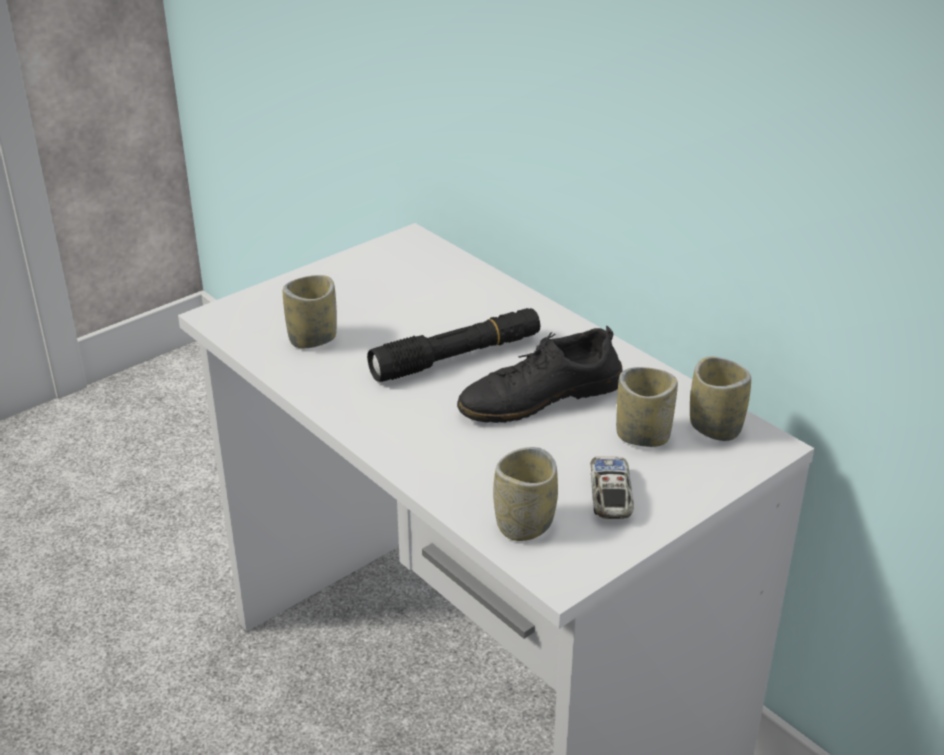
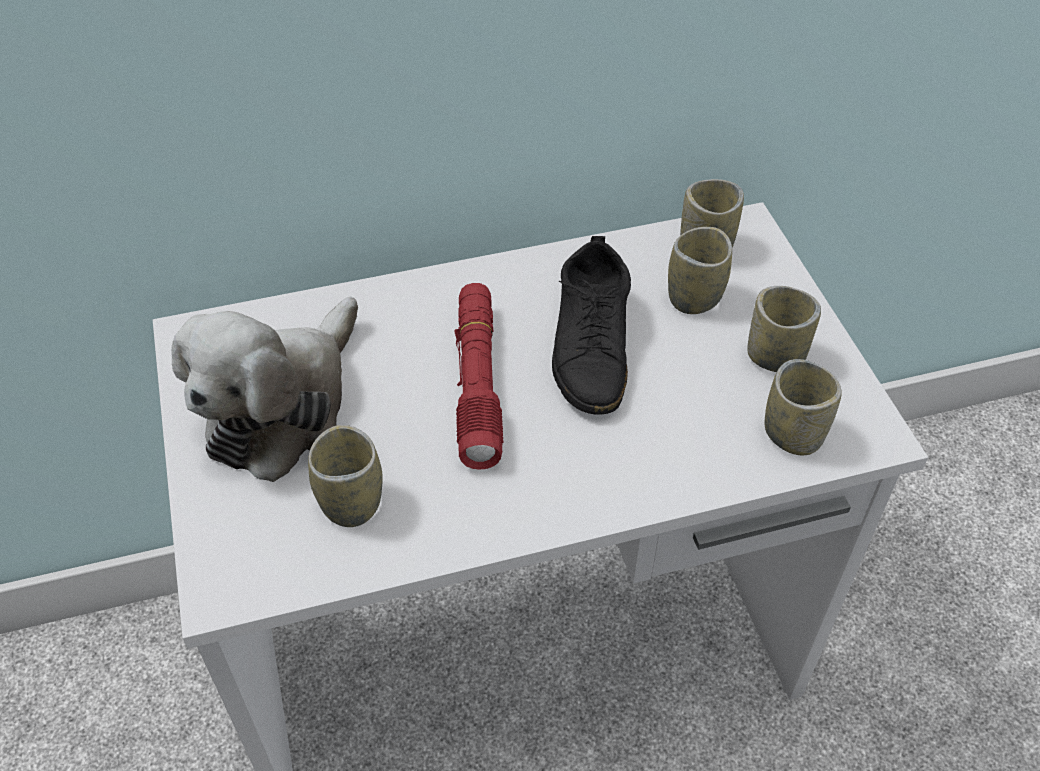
camera: 65 degrees left, 15 degrees up
(375, 289) = (283, 406): none -> plush toy
(457, 357) = (478, 383): black flashlight -> red flashlight
(610, 496) = (775, 356): toy car -> cup

